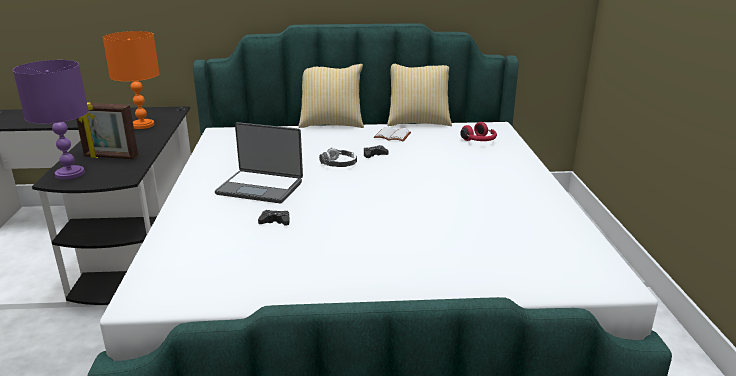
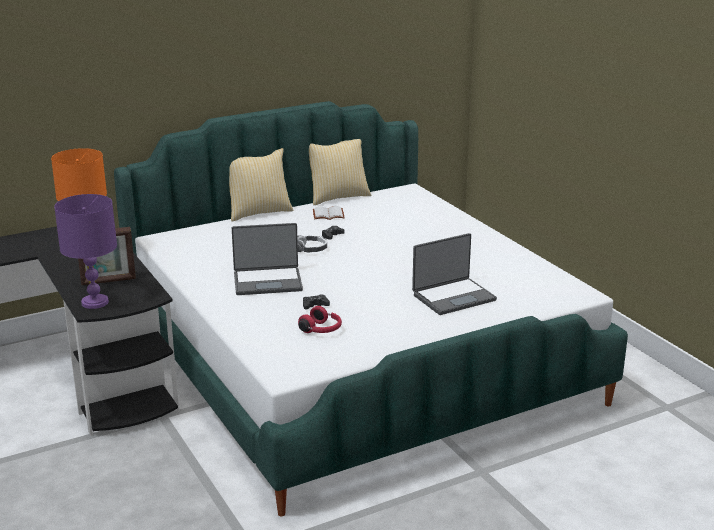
camera: 25 degrees left, 0 degrees up
(436, 247) = (453, 297): none -> laptop
(479, 141) = (408, 206): red headphones -> red headphones (321, 330)

